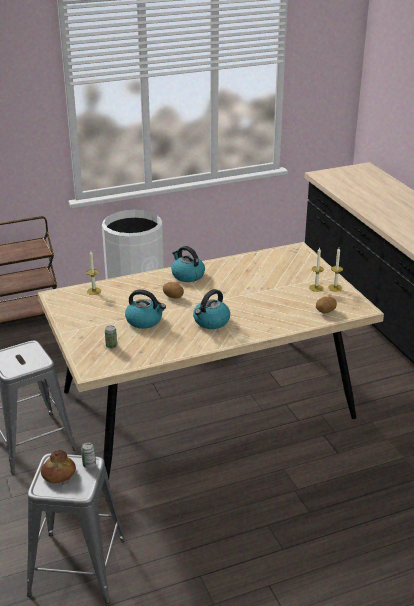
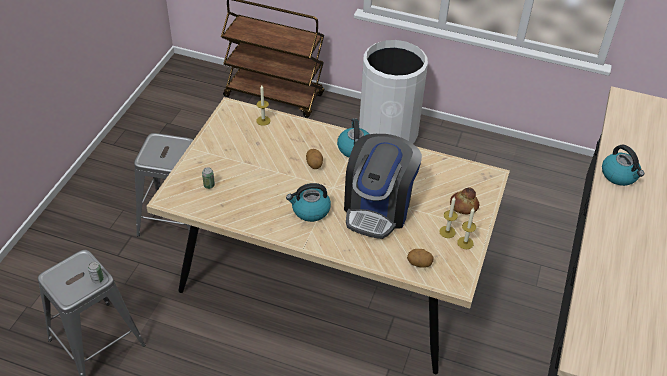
camera: 40 degrees right, 15 degrees up
(58, 474) = (72, 272): bread -> bread (463, 206)
(145, 321) = (262, 176): kettle -> kettle (619, 175)
(254, 297) = (378, 208): none -> coffee machine

